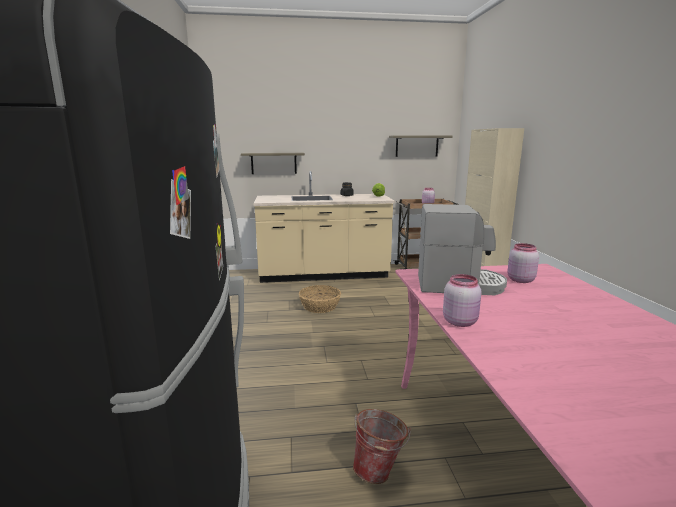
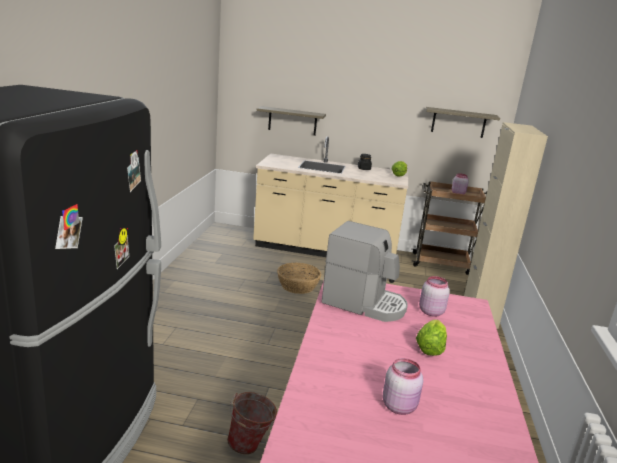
camera: 15 degrees right, 5 degrees up
(460, 321) = (321, 338): pink jar -> pink jar (399, 406)
(562, 308) = (430, 348): none -> lettuce

